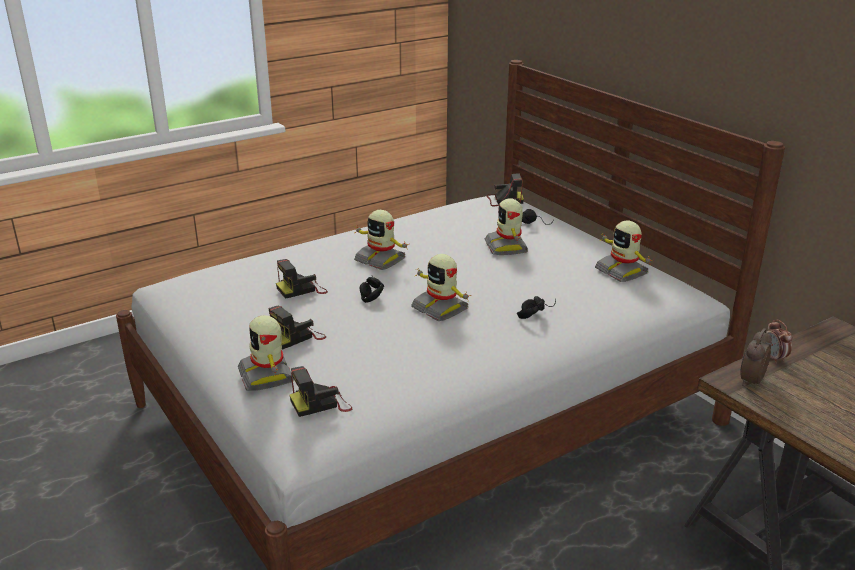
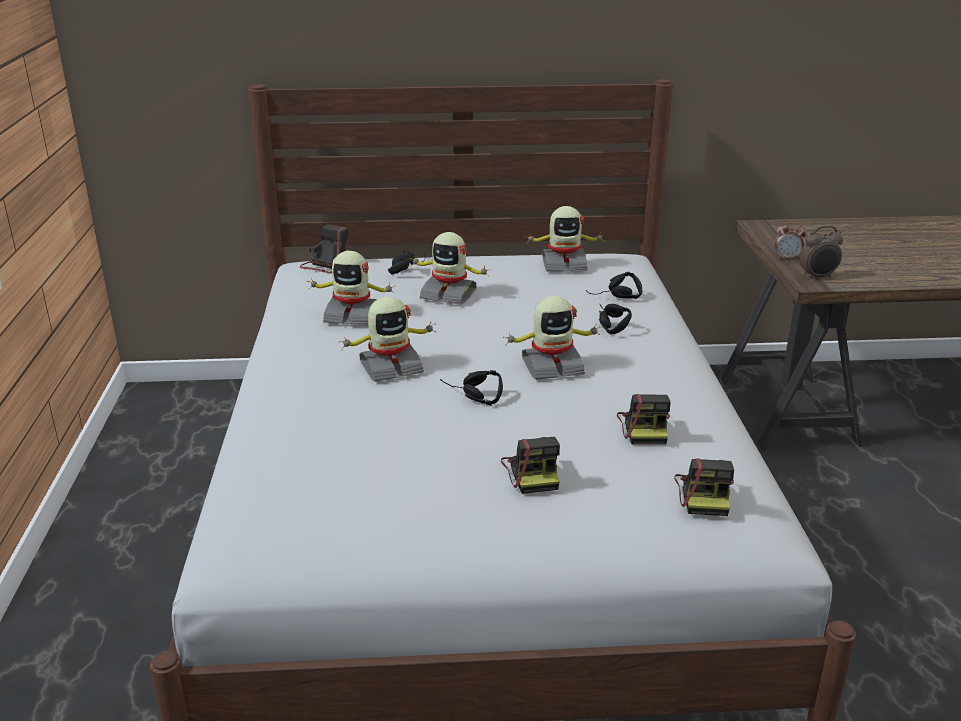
camera: 60 degrees left, 0 degrees up
(267, 375) = (610, 518): toy robot -> toy robot (352, 315)
(302, 289) = (408, 438): camera -> camera (645, 428)
(588, 305) = (615, 297): none -> black headphones
(750, 381) = (817, 277): alarm clock -> alarm clock turned 75 degrees counterclockwise

